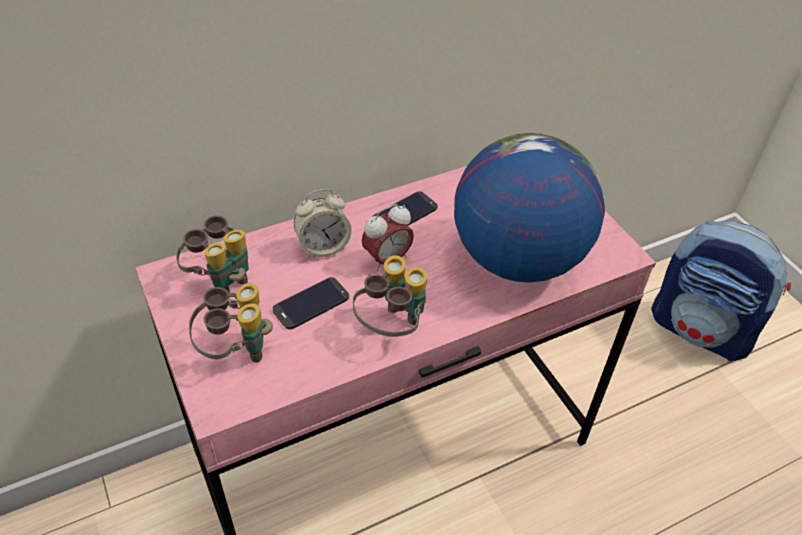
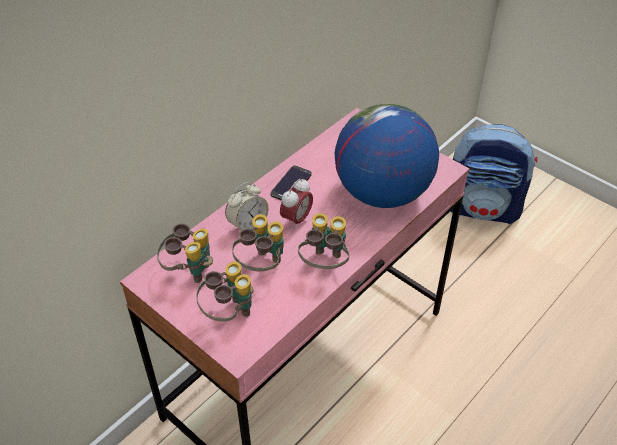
camera: 20 degrees left, 0 degrees up
(311, 303) = (261, 266): phone -> binoculars

